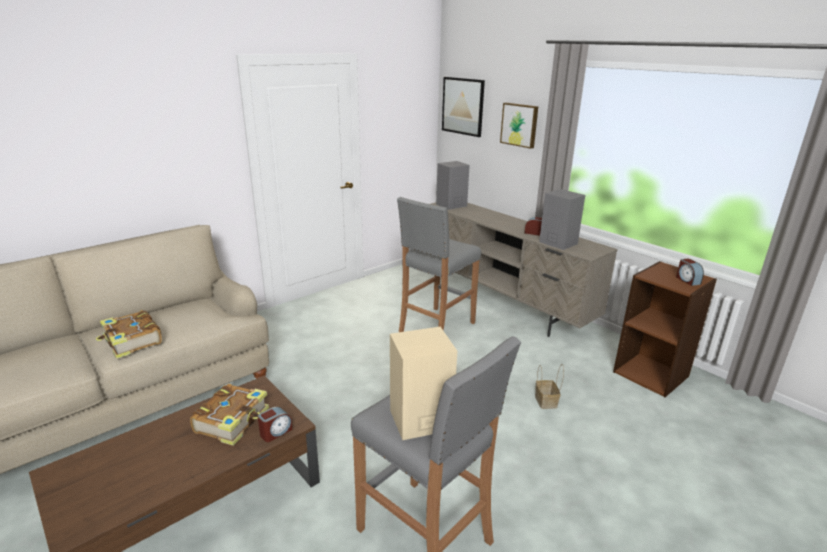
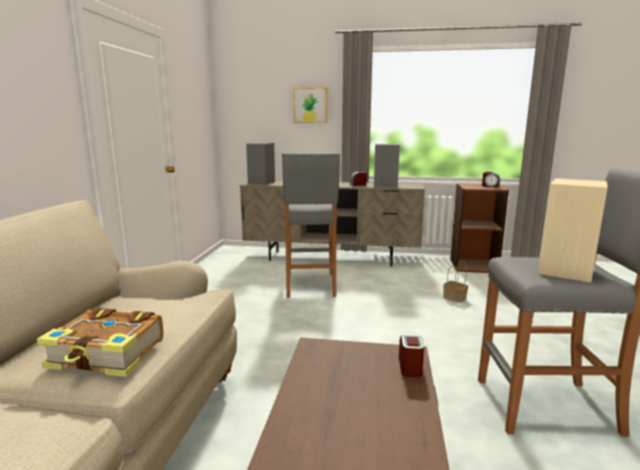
camera: 40 degrees left, 10 degrees down
(233, 420) = (353, 380): book -> none
(463, 106) = (245, 96): picture -> none

